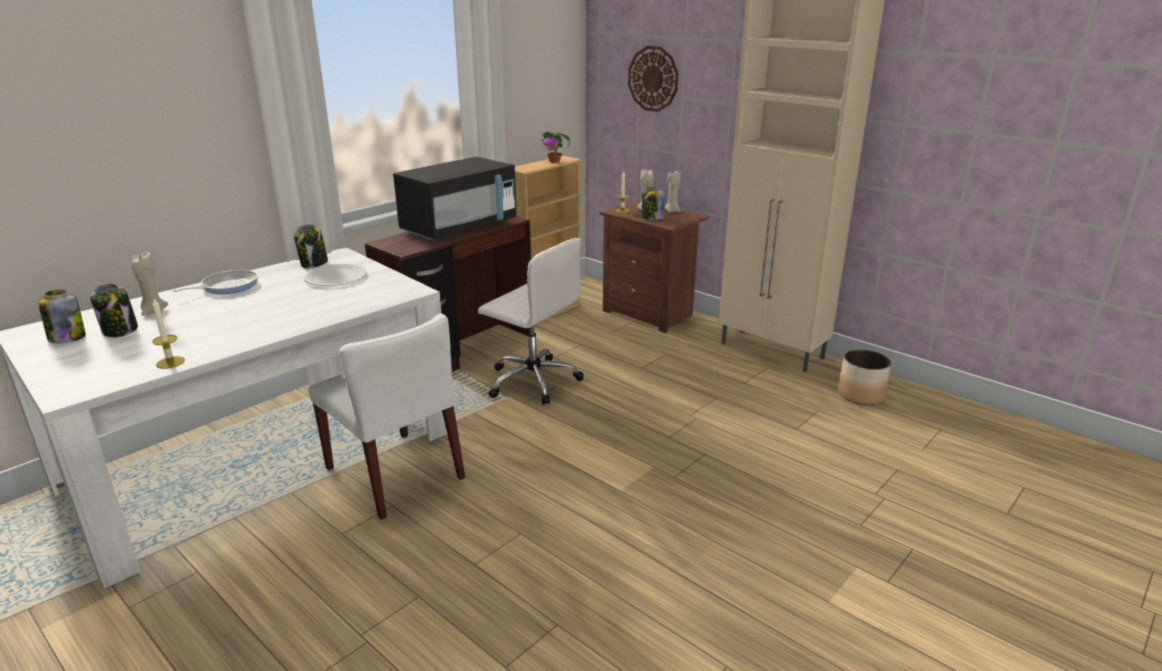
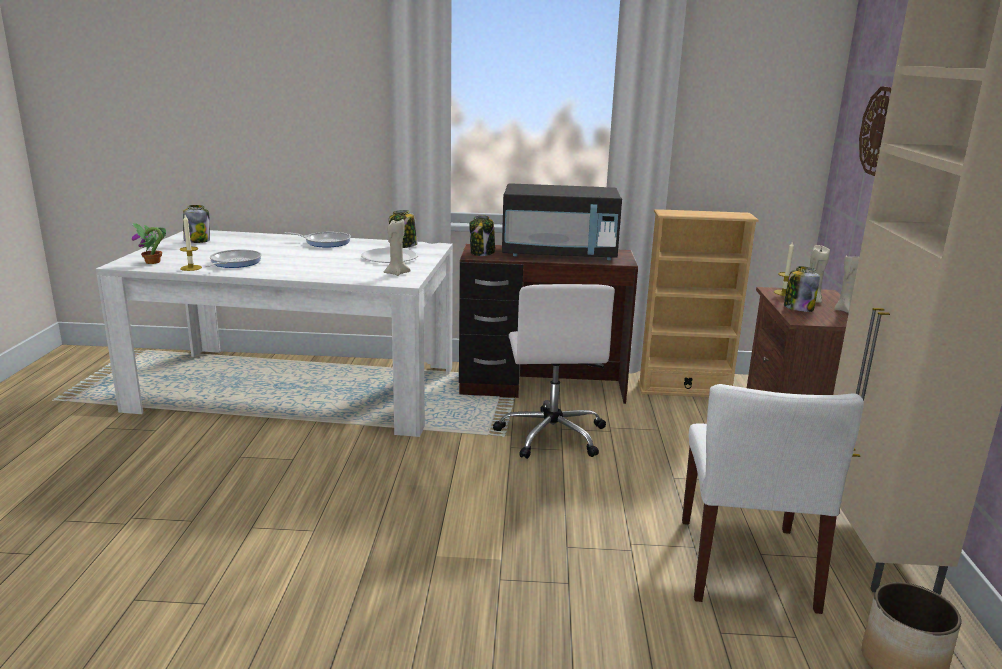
camera: 50 degrees right, 5 degrees down
(120, 330) = (222, 245): jar -> jar (482, 253)
(154, 312) = (259, 242): beige candle -> beige candle (396, 273)
(201, 339) = (234, 263): none -> frying pan
(396, 474) = (334, 442): white chair -> white chair (746, 564)
(555, 161) = (722, 214): potted plant -> potted plant (153, 262)

